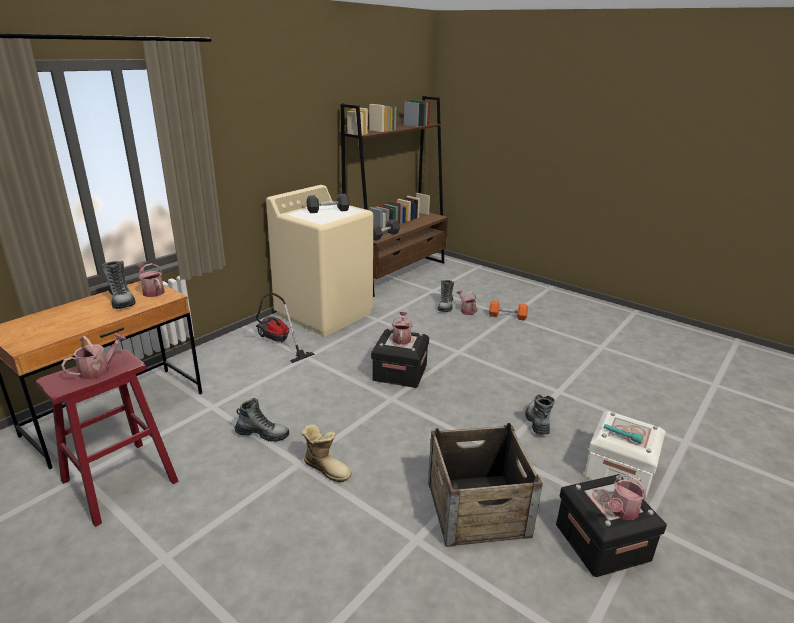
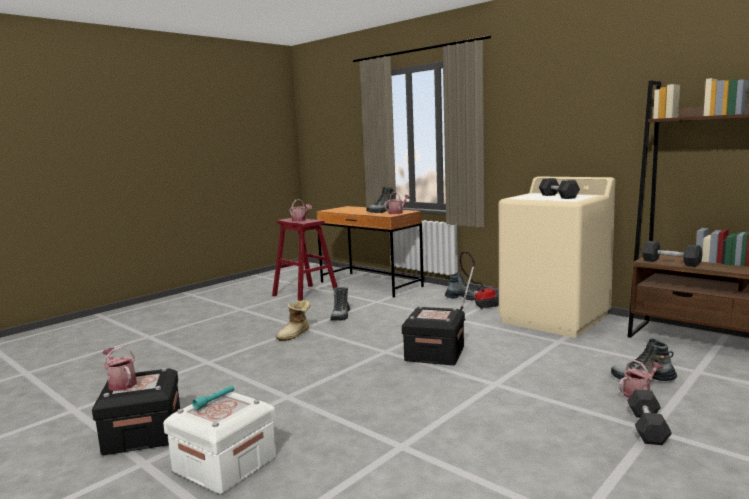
camera: 95 degrees right, 15 degrees down
(401, 338) = (436, 313): watering can -> none
(477, 508) = (222, 382): crate -> none
(507, 316) = (647, 427): orange dumbbell -> grey dumbbell
(537, 422) = (333, 422): boot -> boot (464, 298)

